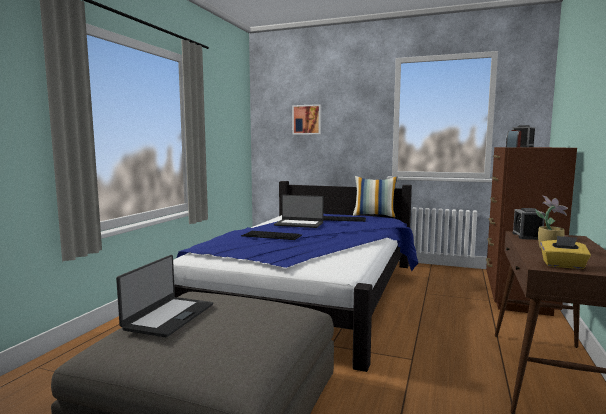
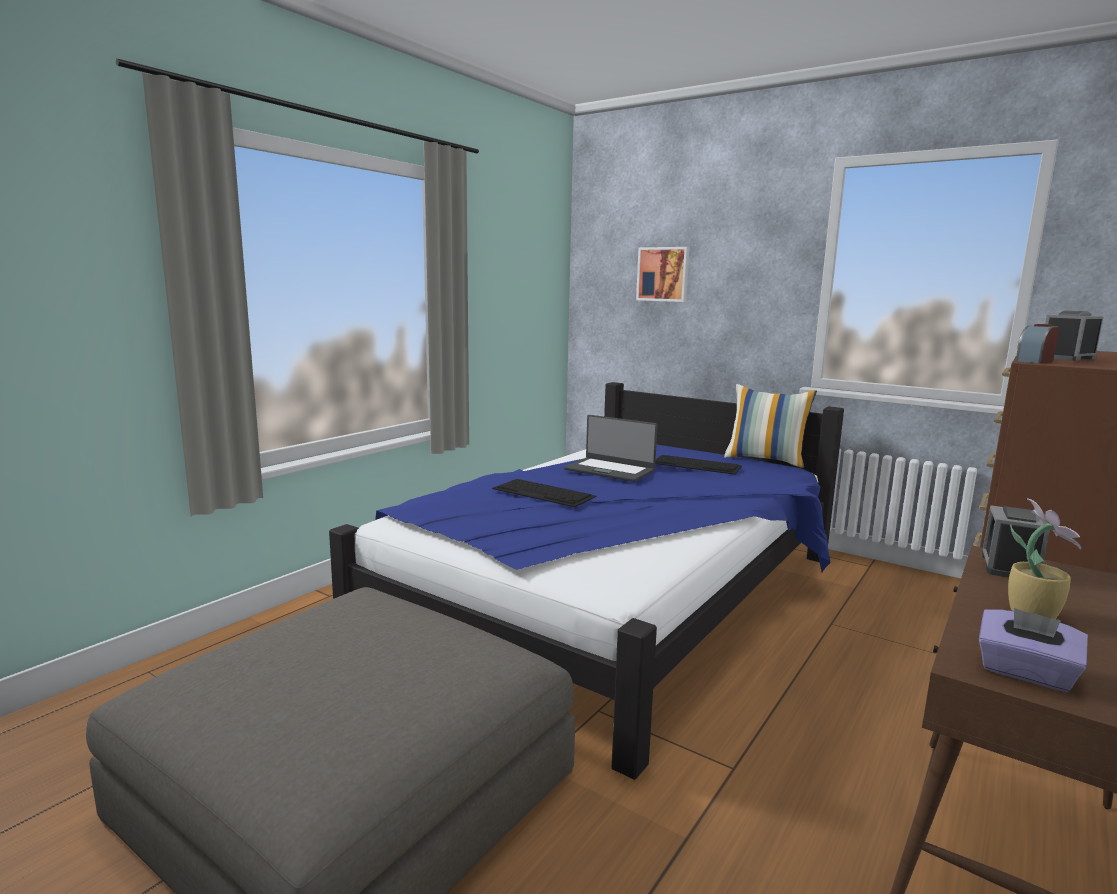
camera: 15 degrees right, 5 degrees up
(168, 316) = (284, 642): laptop -> none
(563, 265) = (1025, 673): yellow tissue box -> purple tissue box

